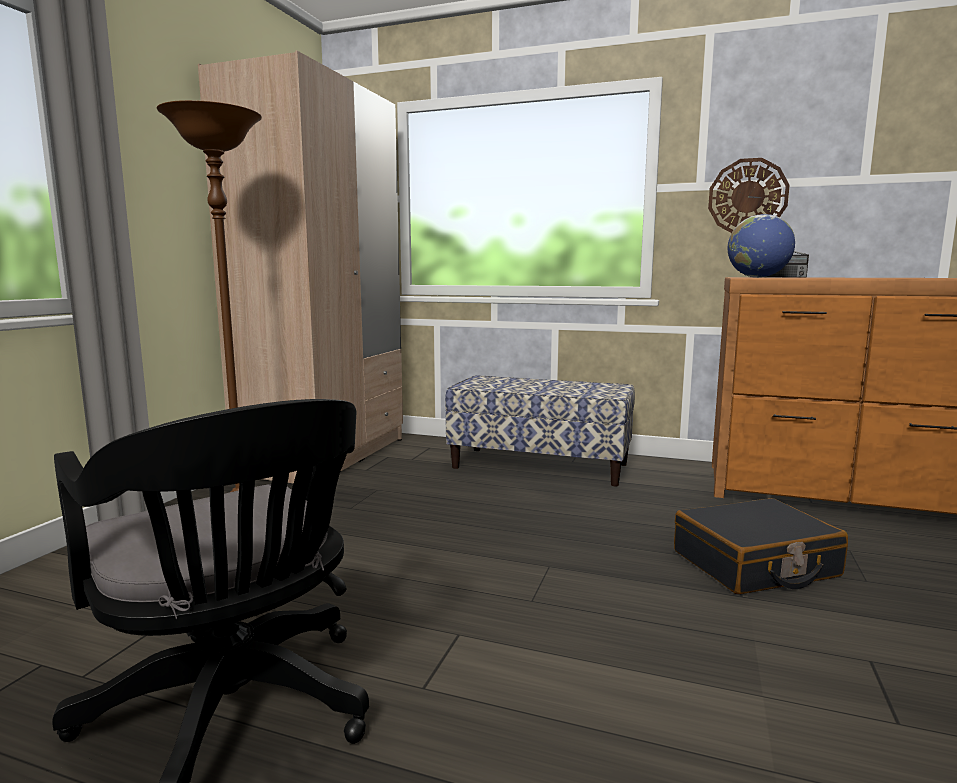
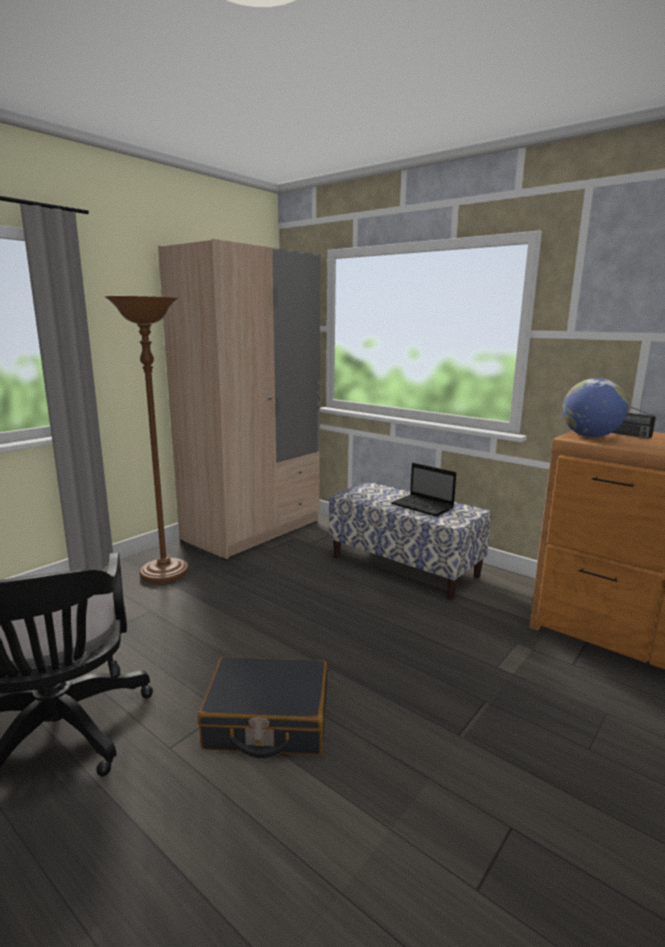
camera: 20 degrees right, 5 degrees up
(563, 387) = (423, 506): none -> laptop
(747, 197) = (613, 348): wall clock -> none
(755, 564) = (500, 706): black suitcase -> black suitcase (267, 721)

